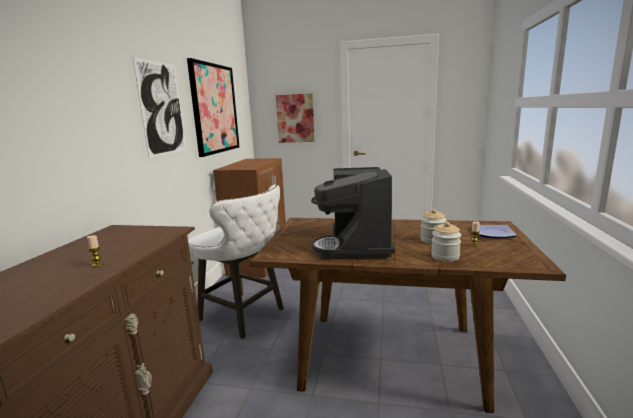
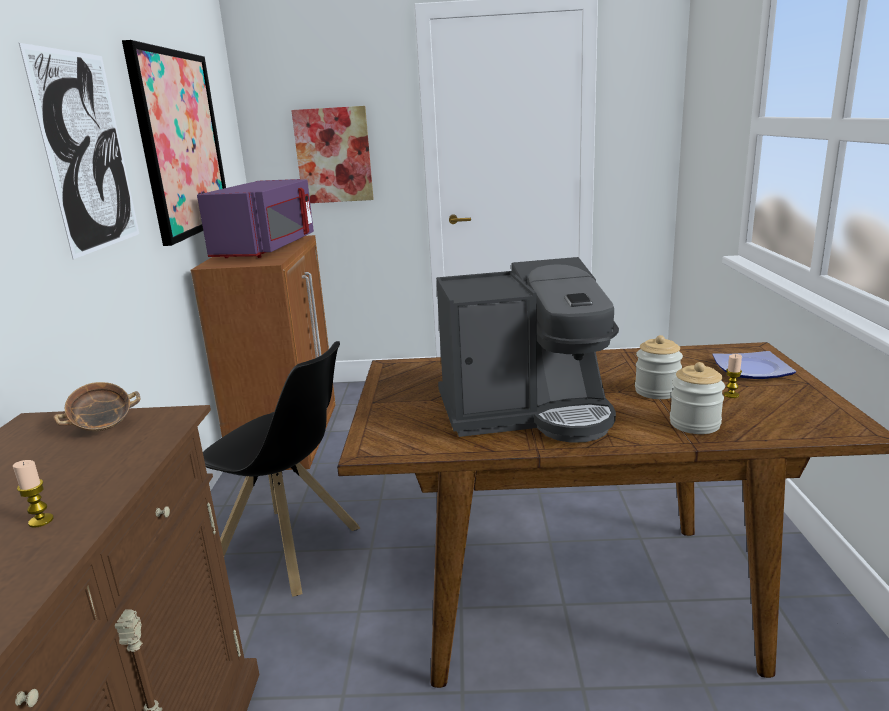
camera: 10 degrees left, 5 degrees up
(143, 232) = (103, 427): none -> bowl
(244, 315) = (290, 550): white stool -> black chair
(254, 163) = (267, 248): none -> purple microwave
(357, 245) = (527, 412): coffee machine -> coffee machine turned 90 degrees counterclockwise

